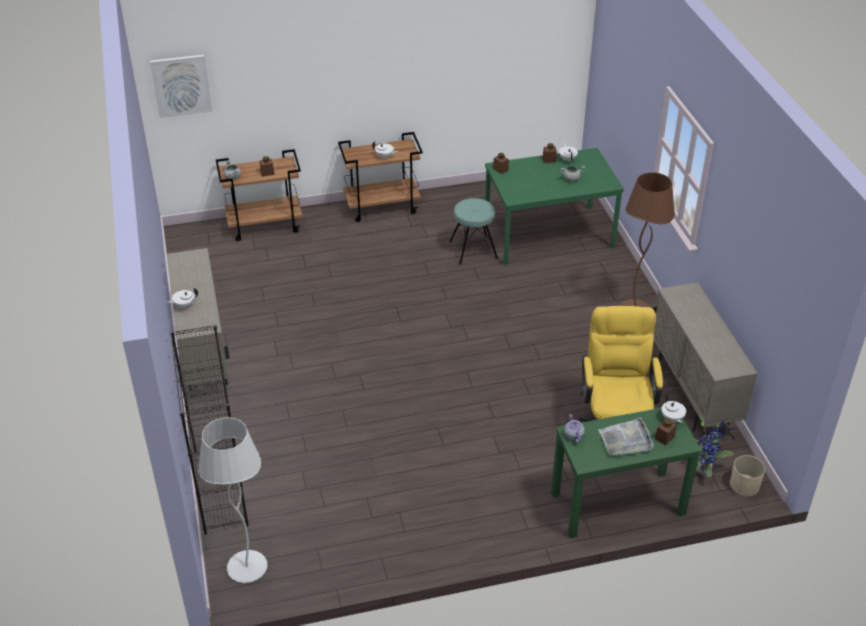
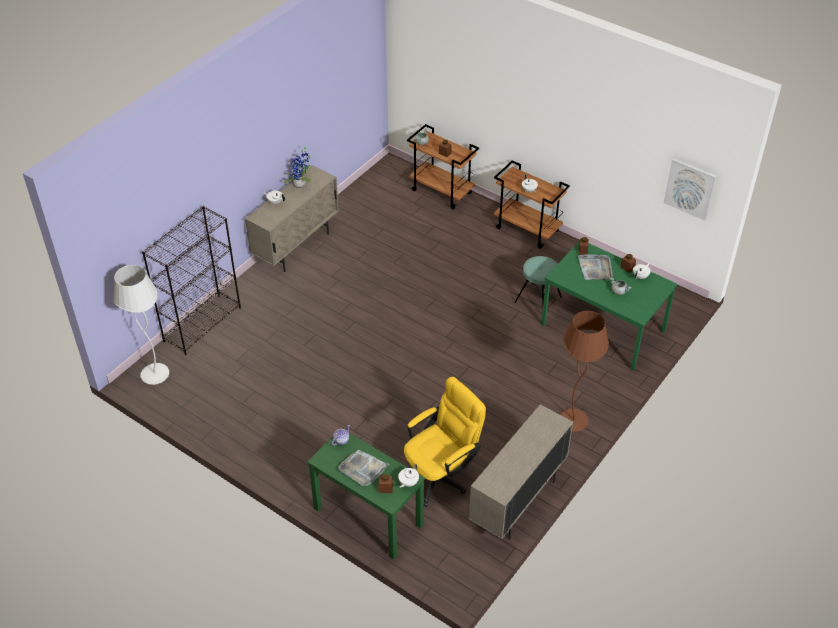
camera: 50 degrees right, 5 degrees up
(181, 85) = (413, 58): picture -> picture (690, 188)
(529, 175) = (595, 268): none -> grey tray
(704, 468) = (449, 547): potted plant -> potted plant (301, 185)
(744, 485) = (455, 579): beige planter -> none

